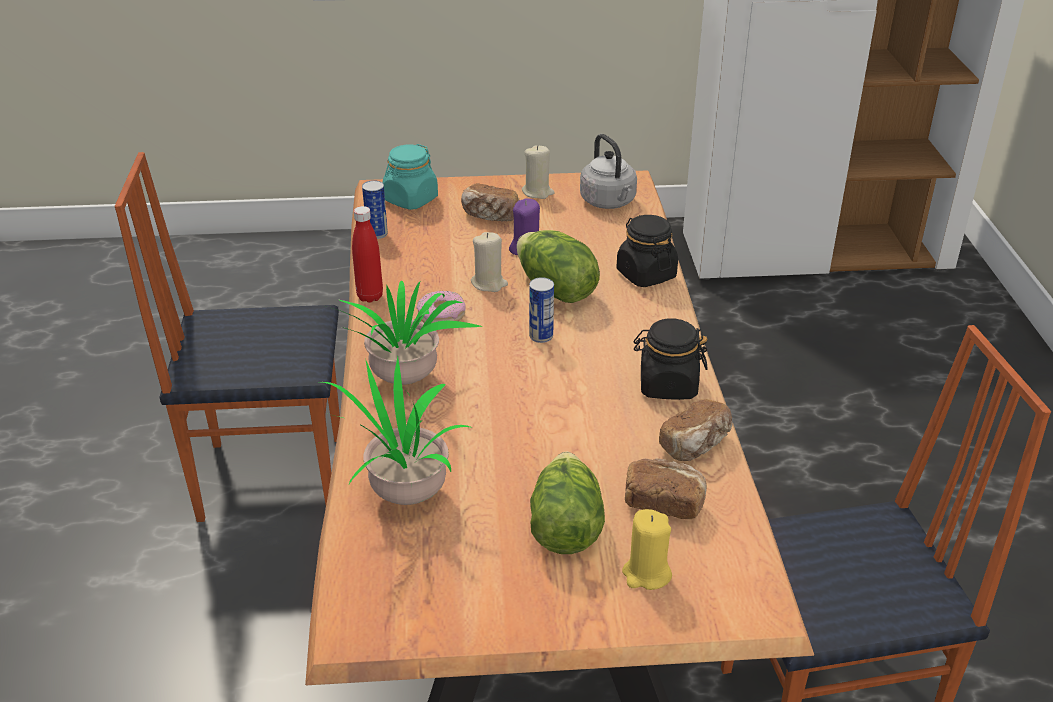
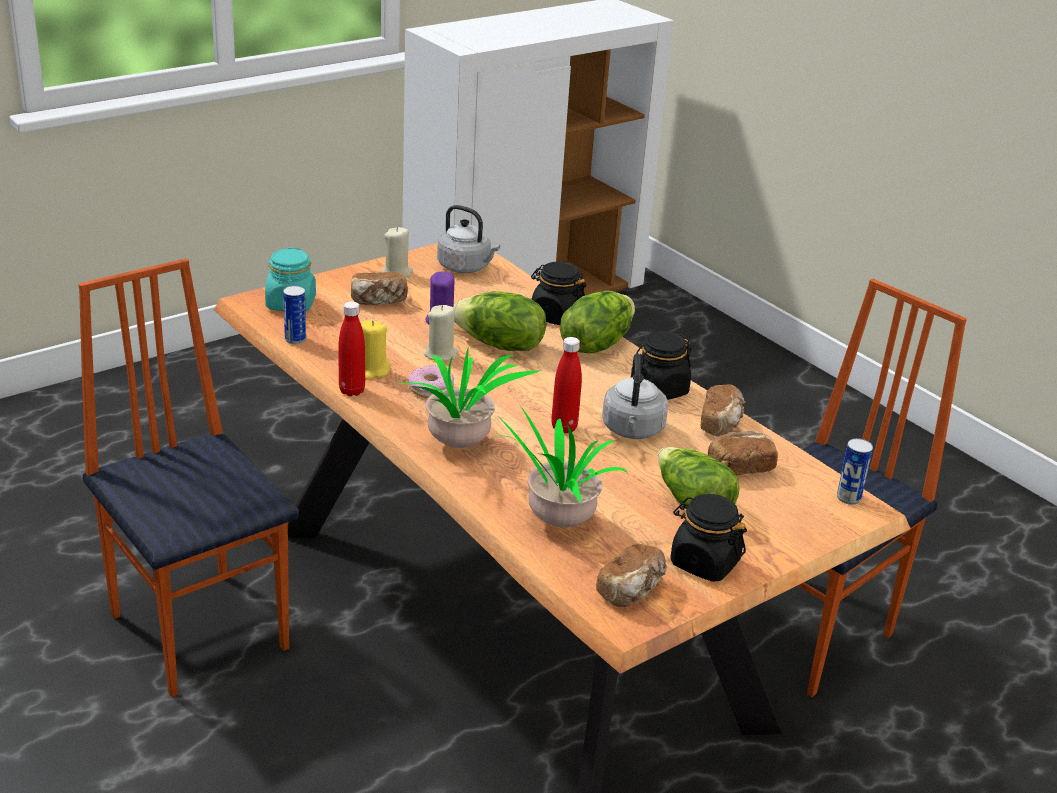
camera: 35 degrees left, 5 degrees down
(270, 476) = (201, 629): chair -> chair turned 90 degrees clockwise
(395, 599) = (632, 591): none -> bread
(503, 598) = (704, 563): none -> black jar
(523, 395) = (564, 427): none -> red bottle
(541, 336) = (529, 382): can -> can (848, 498)
(590, 421) = (632, 431): none -> grey kettle
(646, 574) = (777, 514): yellow candle -> yellow candle (372, 371)
(654, 315) = (595, 344): none -> lettuce

